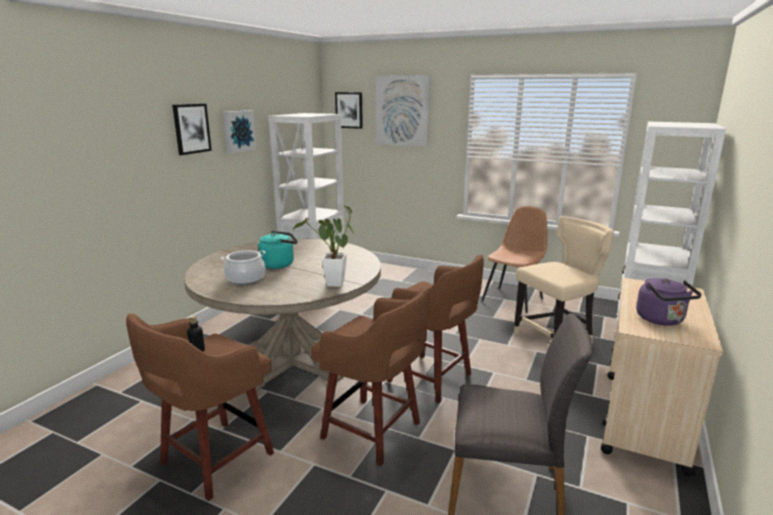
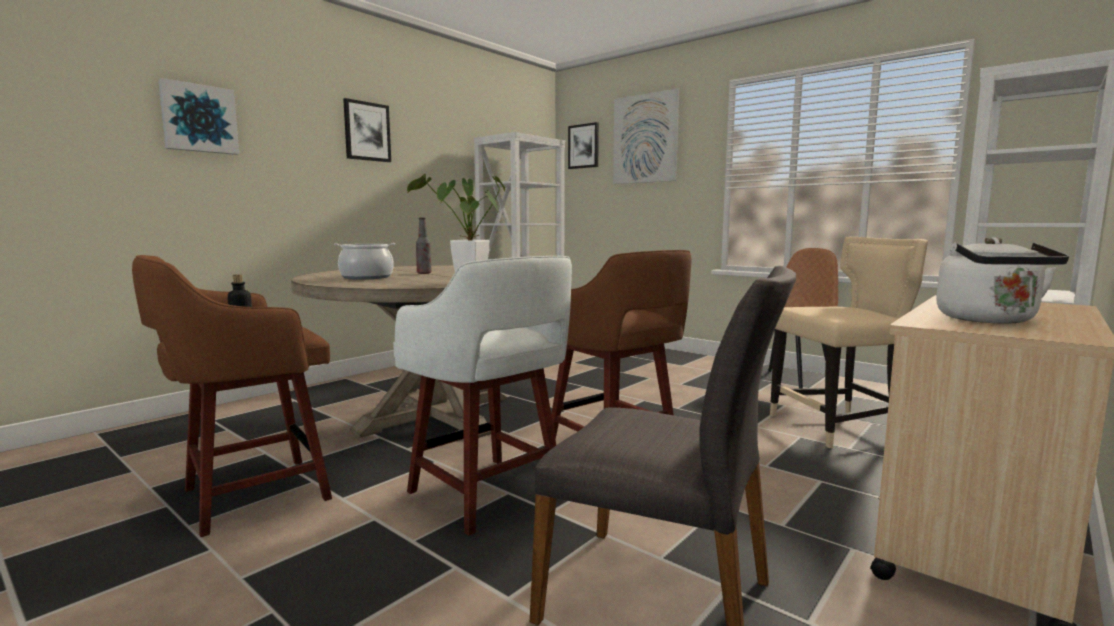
camera: 15 degrees right, 10 degrees down
(238, 131) = (432, 148): picture -> picture (199, 118)
(279, 264) = (424, 273): turquoise kettle -> bottle
(374, 431) = (489, 495): brown stool -> white stool
(662, 320) = (990, 320): purple kettle -> white kettle

